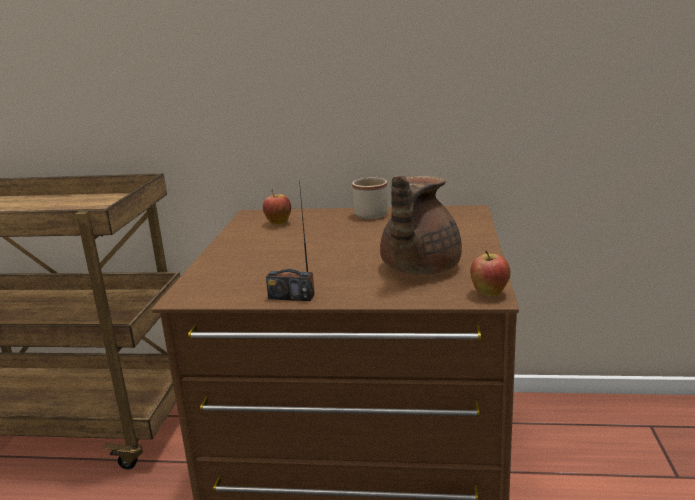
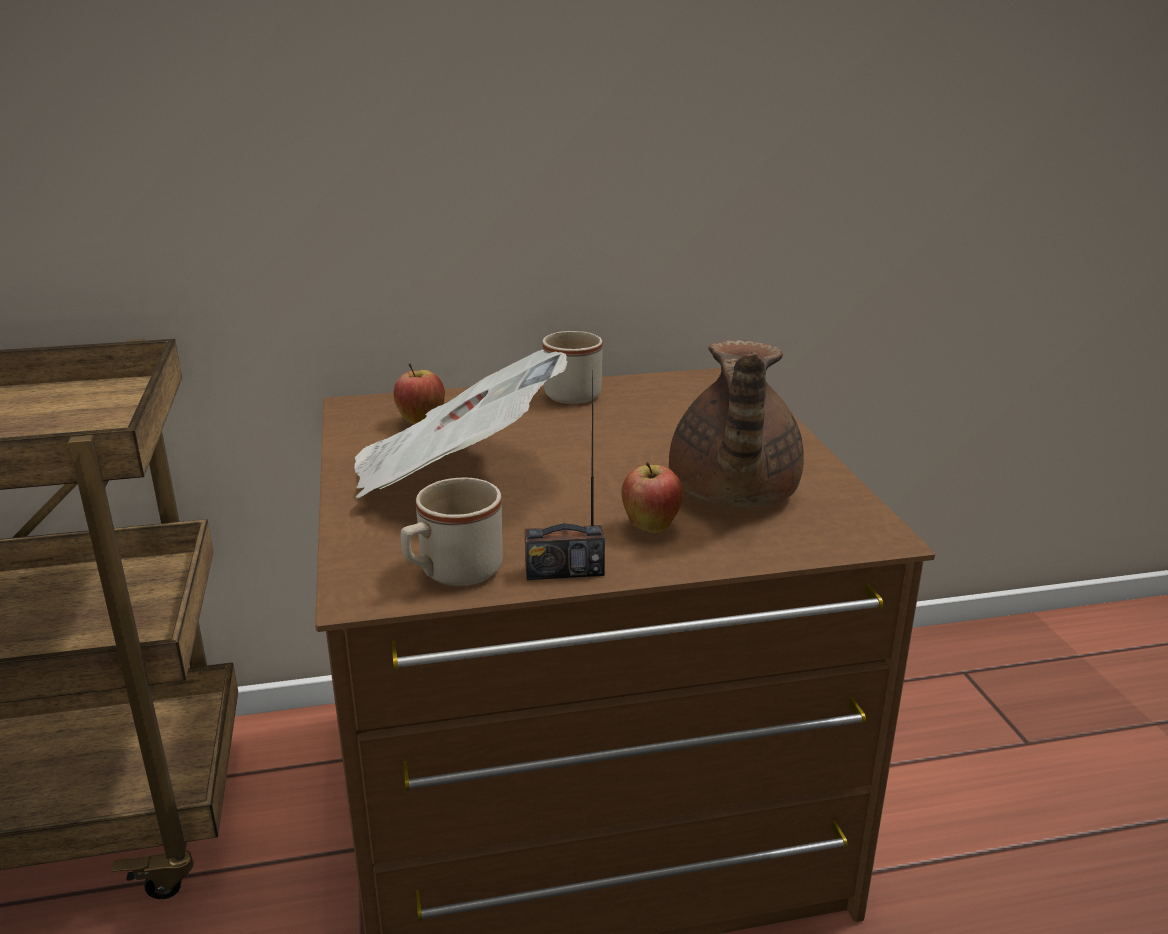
camera: 20 degrees left, 5 degrees up
(233, 293) = (452, 574): none -> beige mug
(272, 249) = (453, 476): none -> newspaper
(489, 294) = (876, 532): apple -> apple (651, 528)

